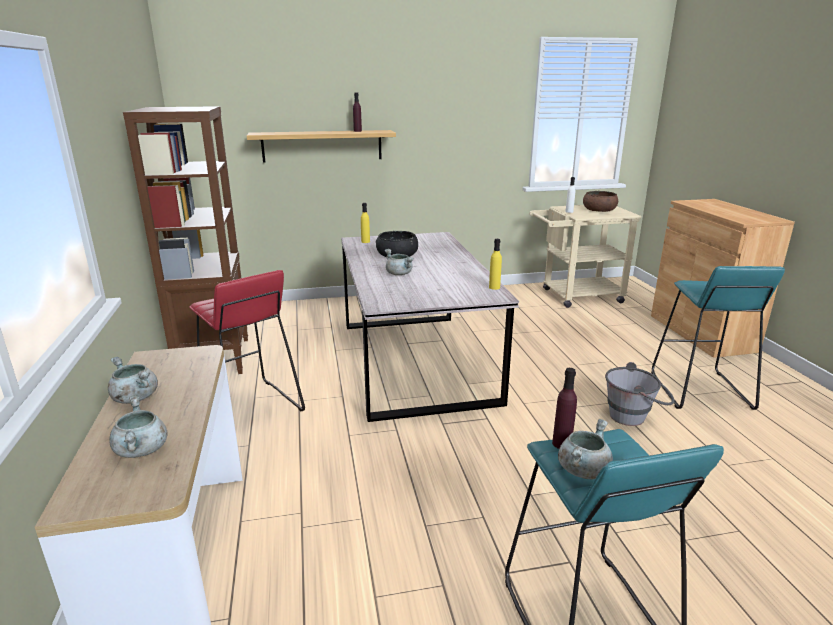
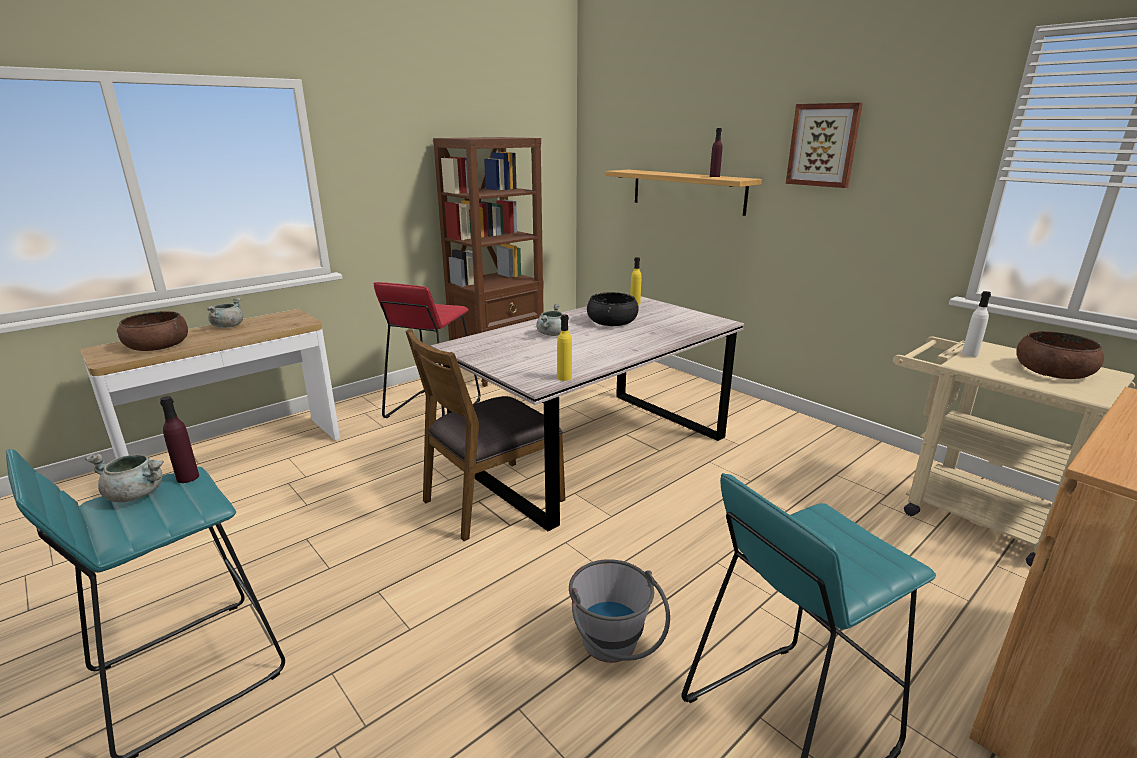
camera: 60 degrees right, 0 degrees up
(142, 450) = (157, 345): grey cooking pot -> brown bowl
(434, 103) = (823, 145): none -> picture
(446, 417) = (491, 499): none -> brown chair

